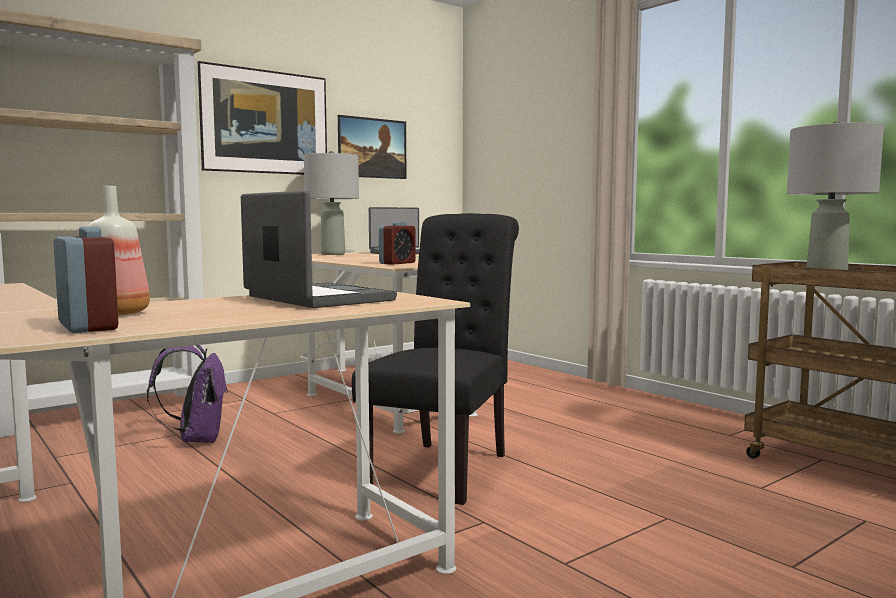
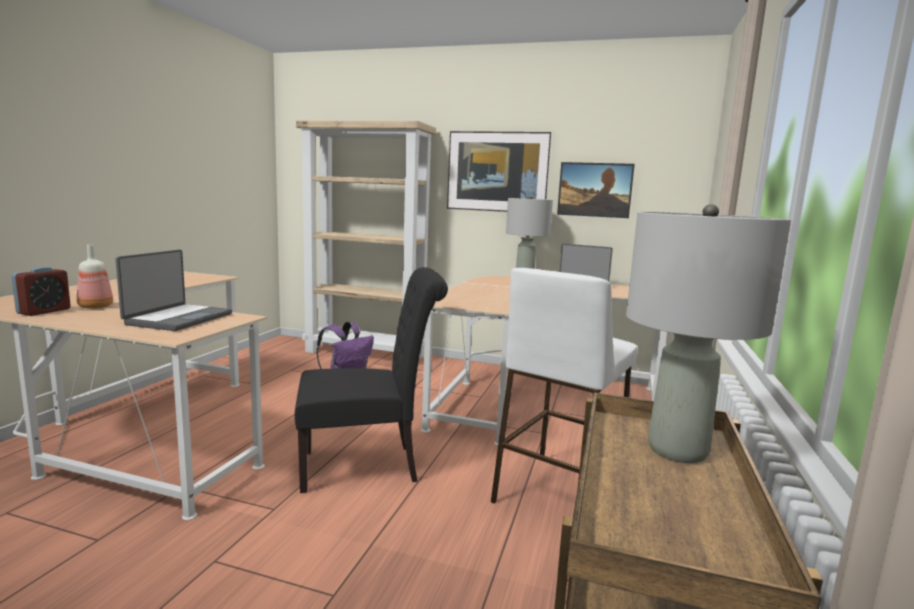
camera: 55 degrees right, 5 degrees up
(397, 263) = (468, 299): alarm clock -> none
(583, 419) = (558, 494): none -> white stool

